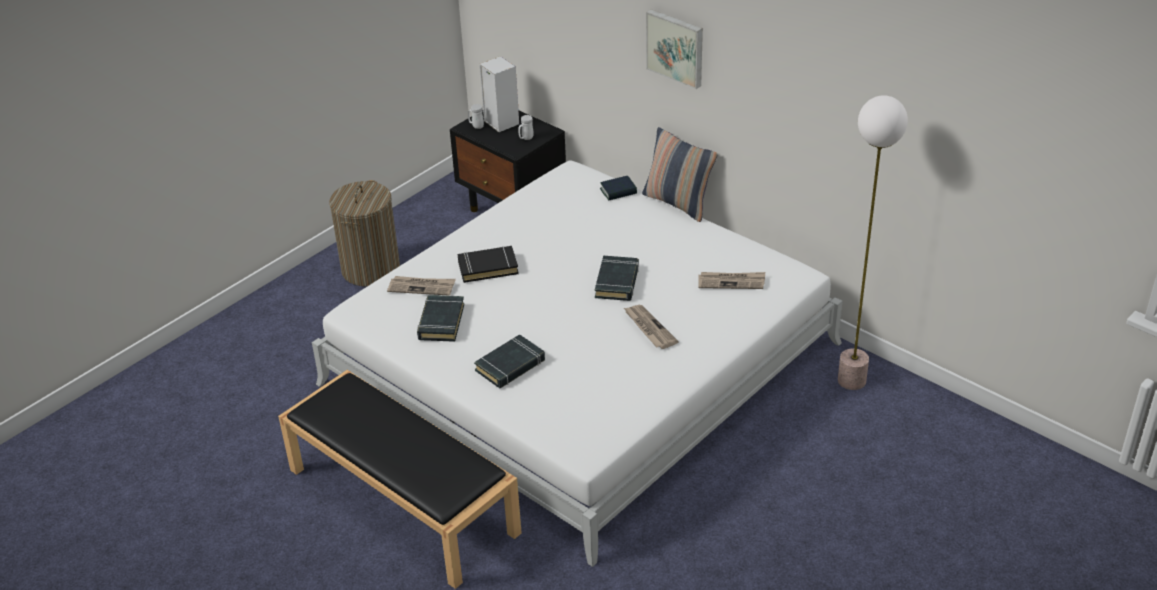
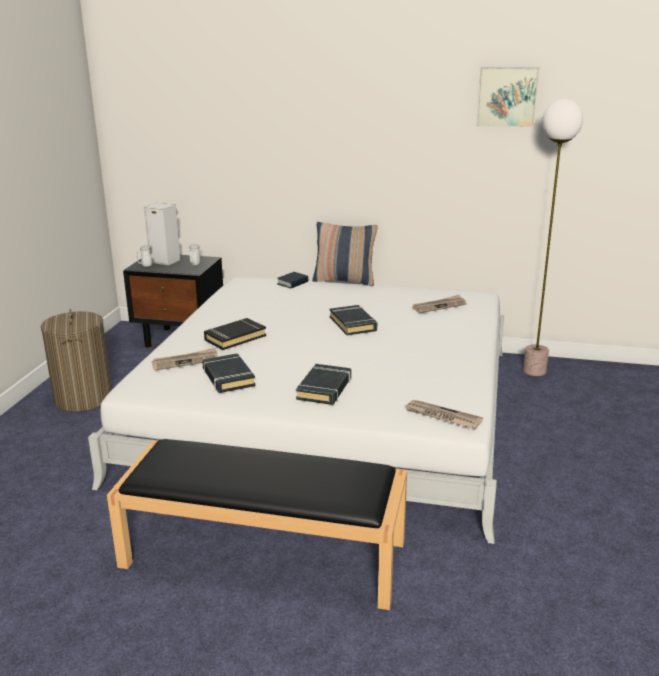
camera: 30 degrees left, 15 degrees down
(649, 328) = (411, 342): newspaper -> newspaper (442, 416)
(676, 47) = (332, 142): picture -> picture (507, 97)

